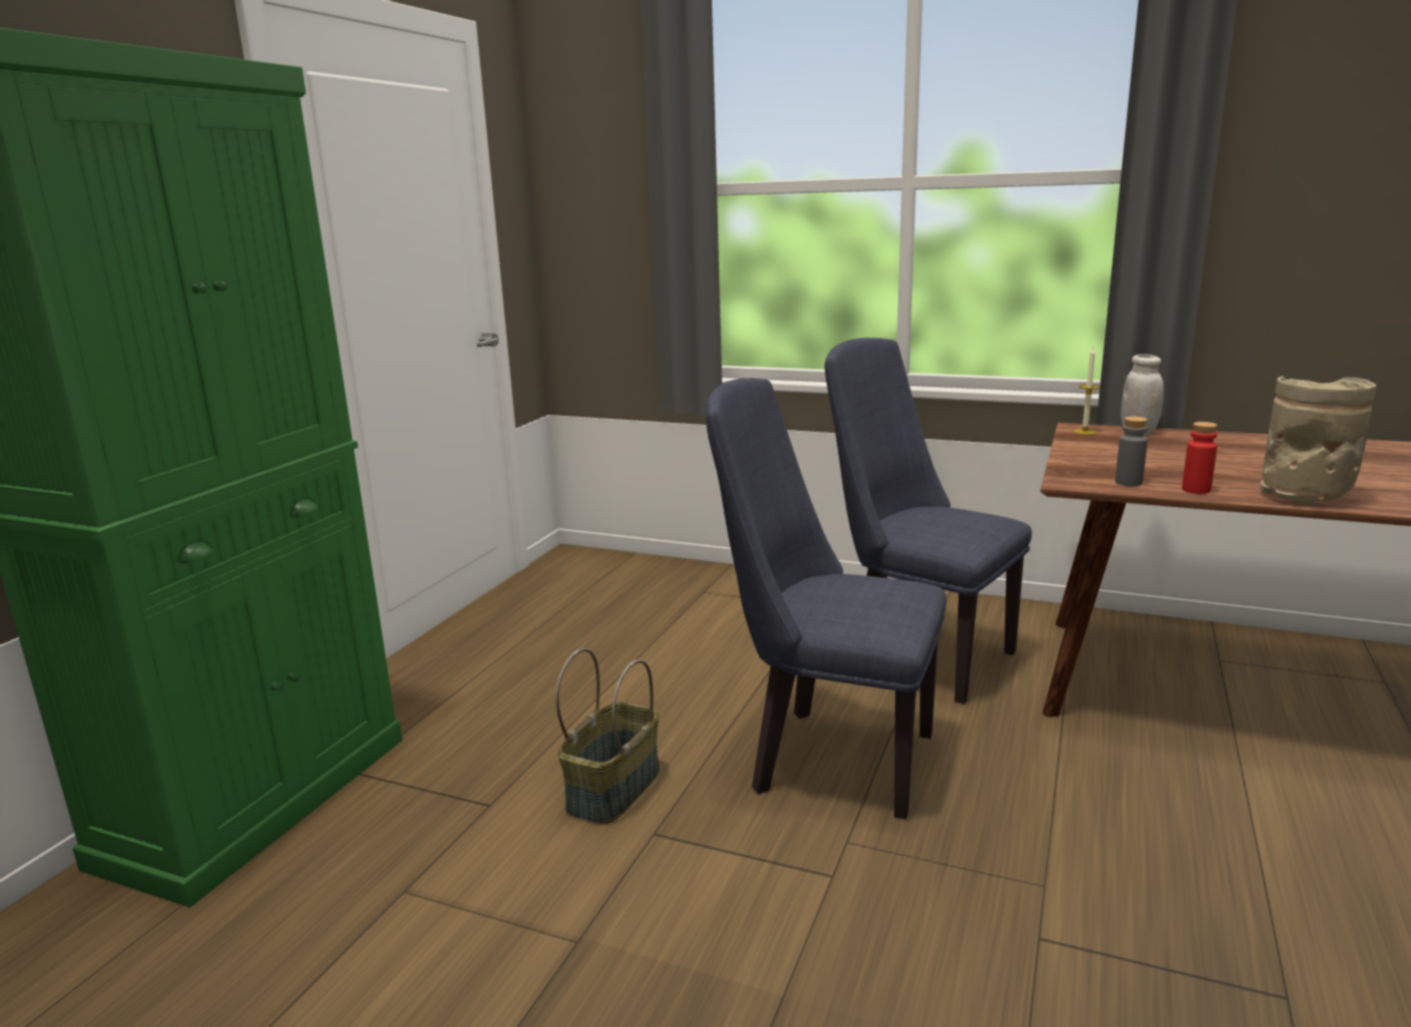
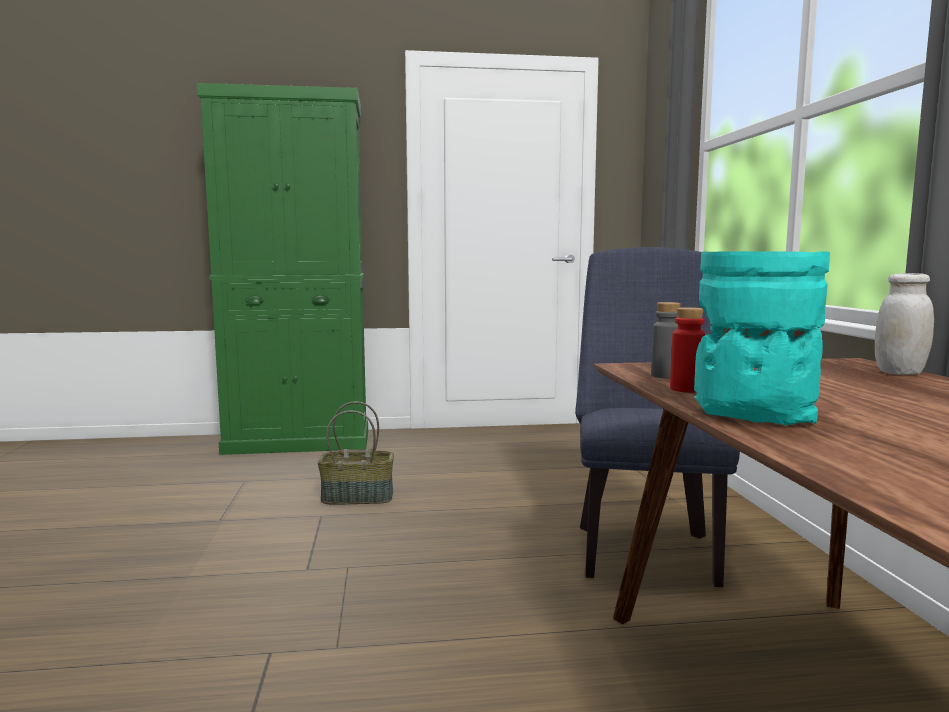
camera: 60 degrees right, 10 degrees down
(827, 758) = (446, 543): blue chair -> none
(1085, 432) = (841, 363): candle -> none
(1305, 497) = (750, 416): beige vase -> turquoise vase

